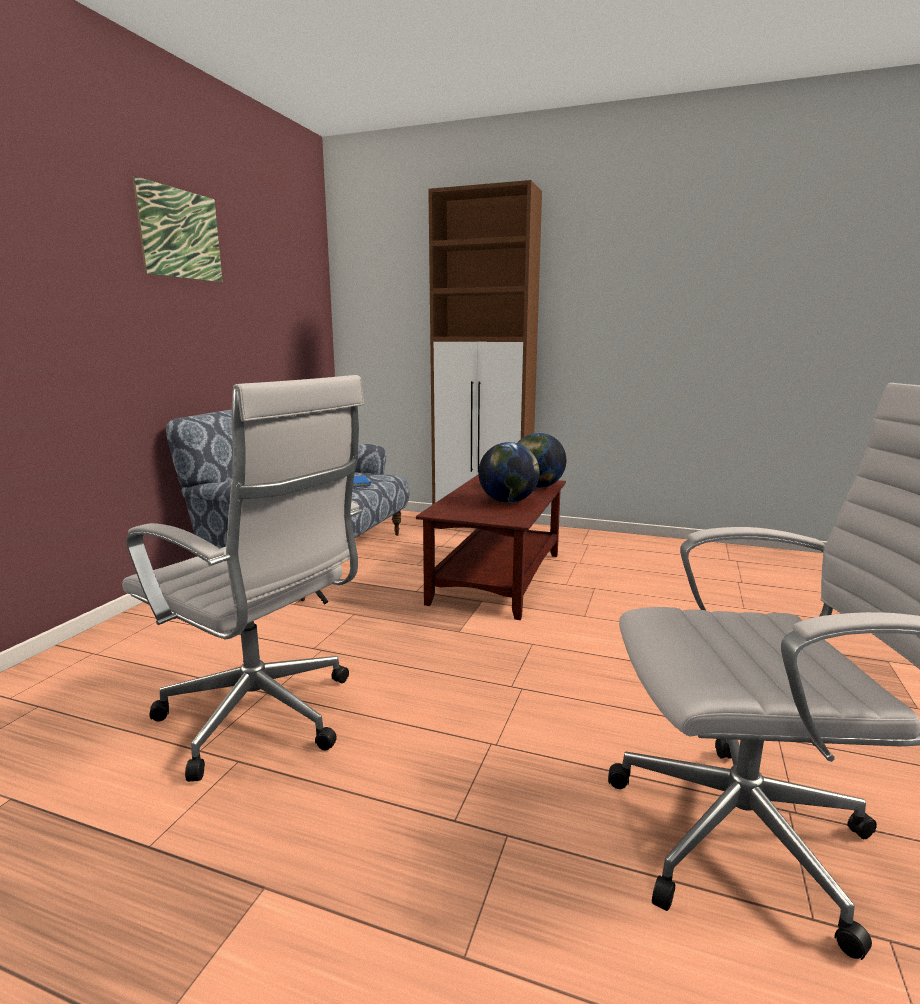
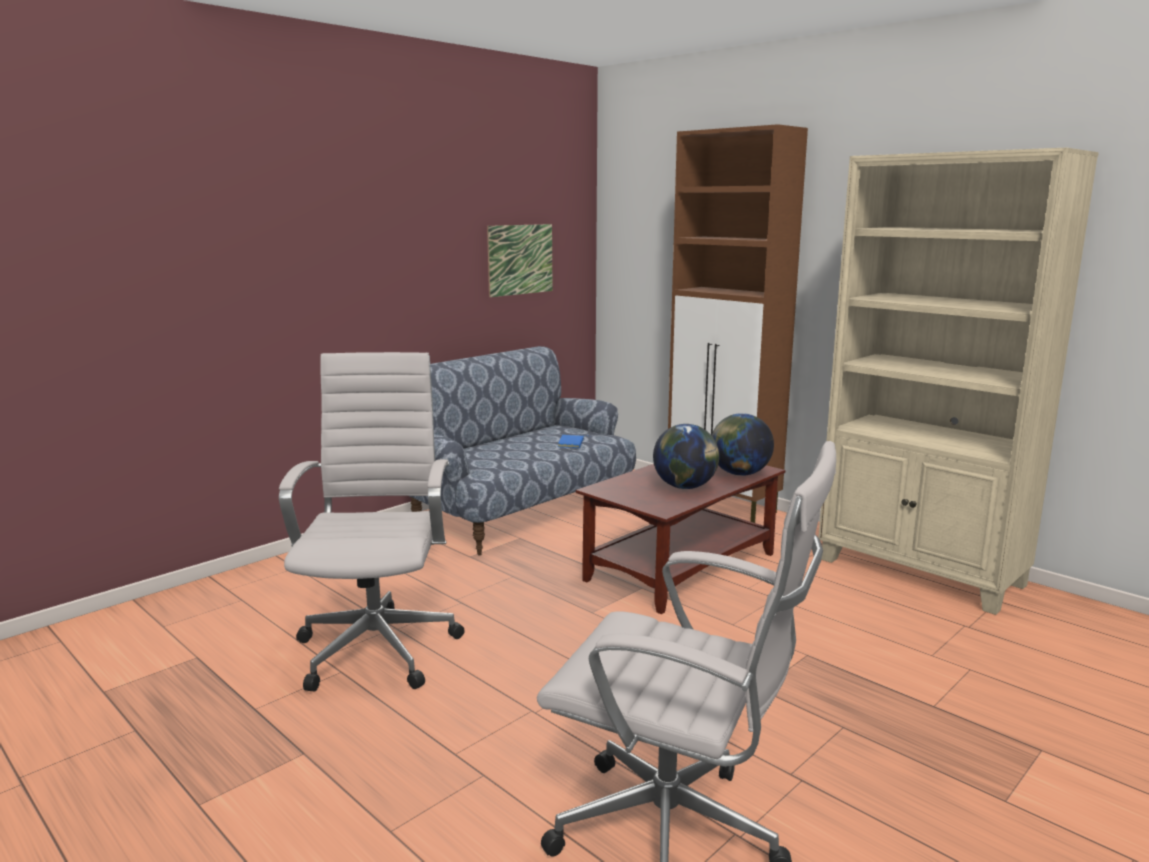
camera: 25 degrees right, 0 degrees up
(180, 234) = (419, 200): picture -> picture (520, 259)
(264, 718) = (379, 646): white office chair -> white office chair turned 150 degrees counterclockwise
(670, 551) = (921, 573): none -> beige bookcase

